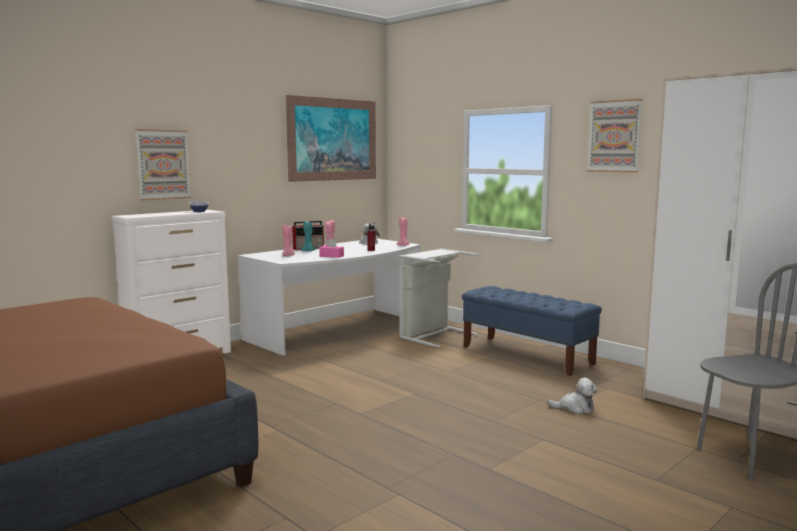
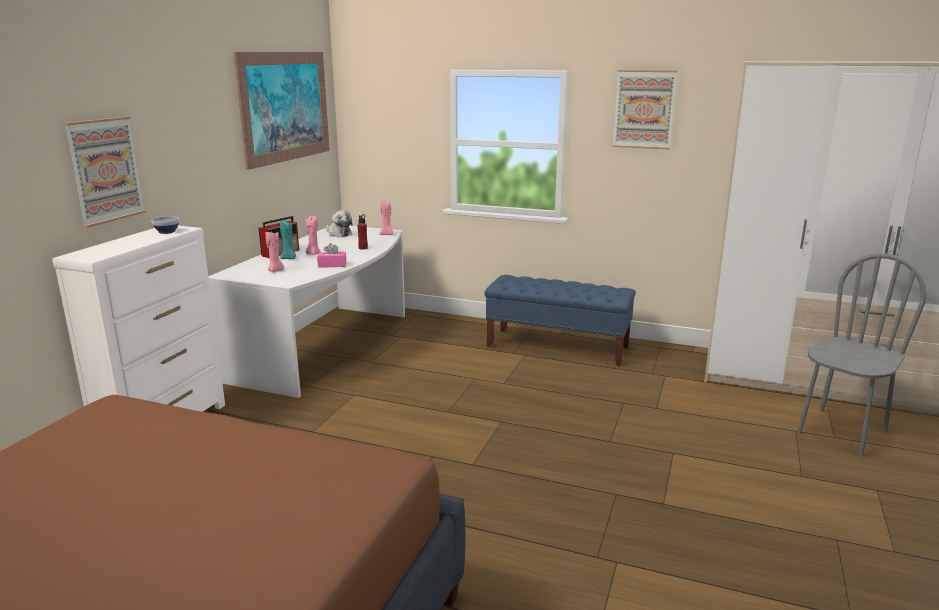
camera: 25 degrees left, 10 degrees up
(432, 335) = (439, 336): grey laundry basket -> none
(575, 408) = (662, 407): plush toy -> none

